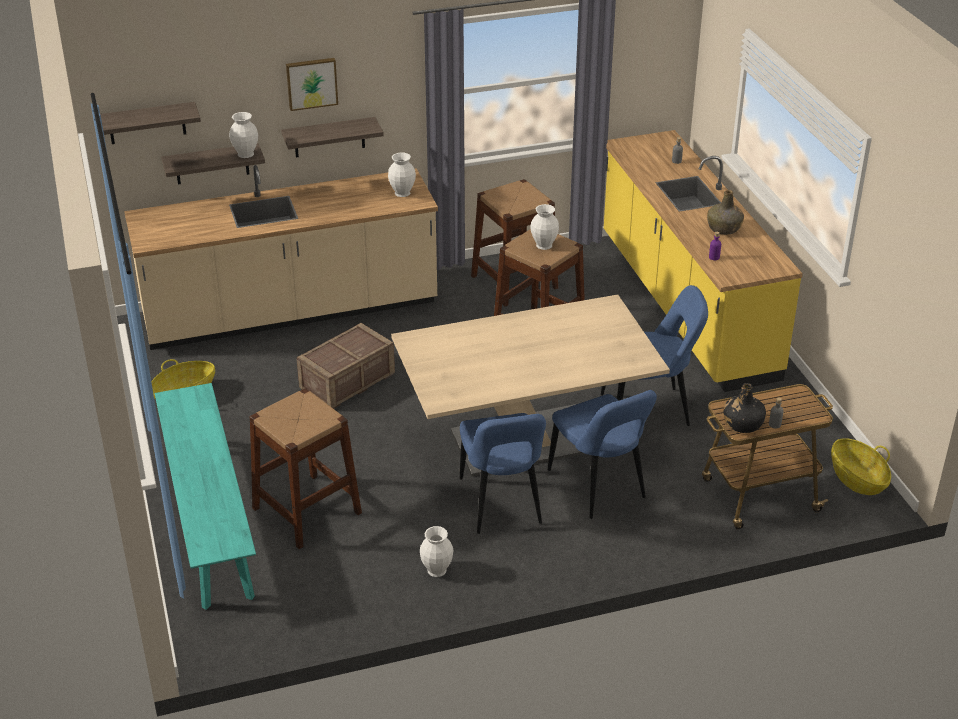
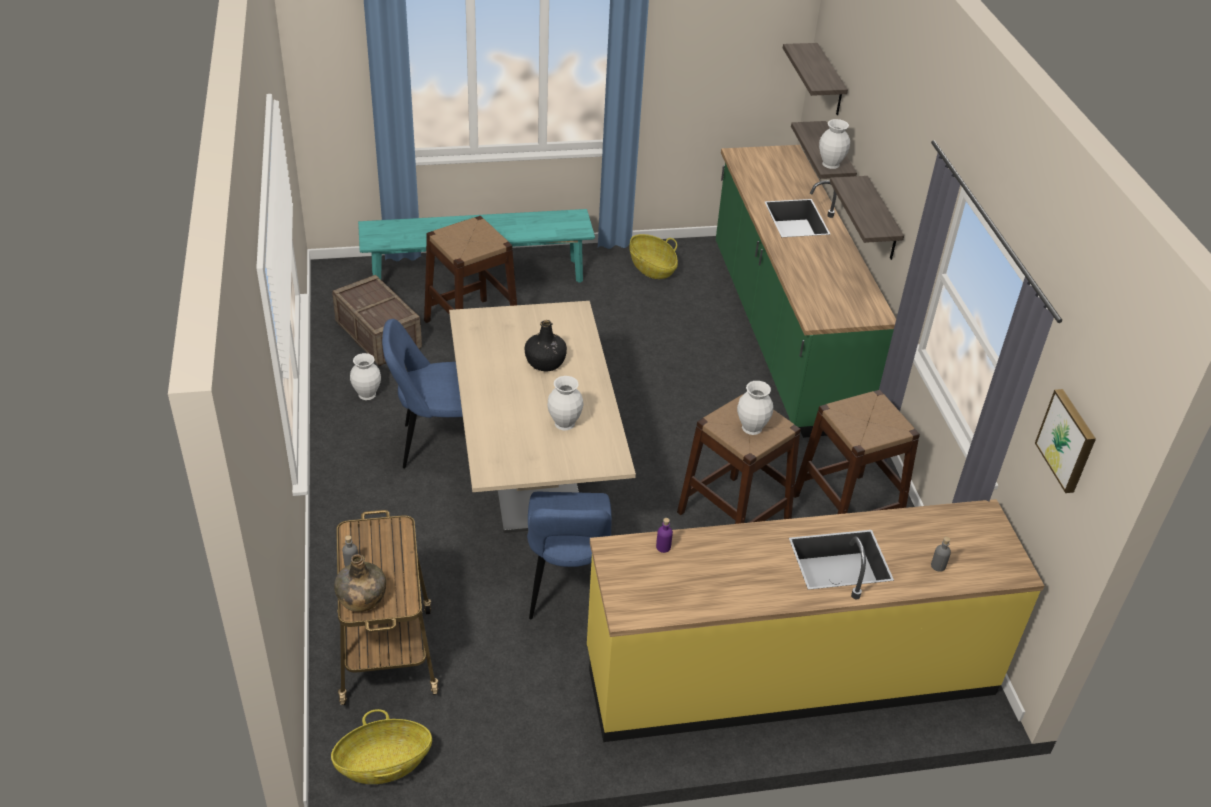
camera: 95 degrees right, 5 degrees up
(291, 313) = (783, 334): beige counter -> green counter
(311, 83) = (890, 150): picture -> picture (1068, 440)
(347, 381) = (658, 363): crate -> crate (379, 336)
(402, 192) = (837, 307): white vase -> white vase (565, 423)
(599, 487) = (444, 520): blue chair -> none
(724, 228) = (737, 575): green bottle -> green bottle (361, 597)
(742, 424) = (363, 536): black bottle -> black bottle (545, 362)

